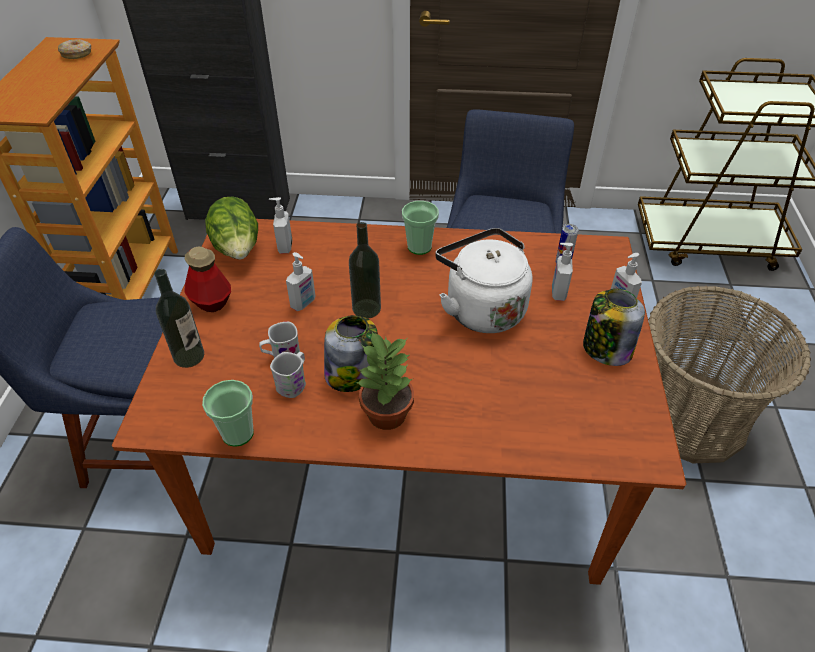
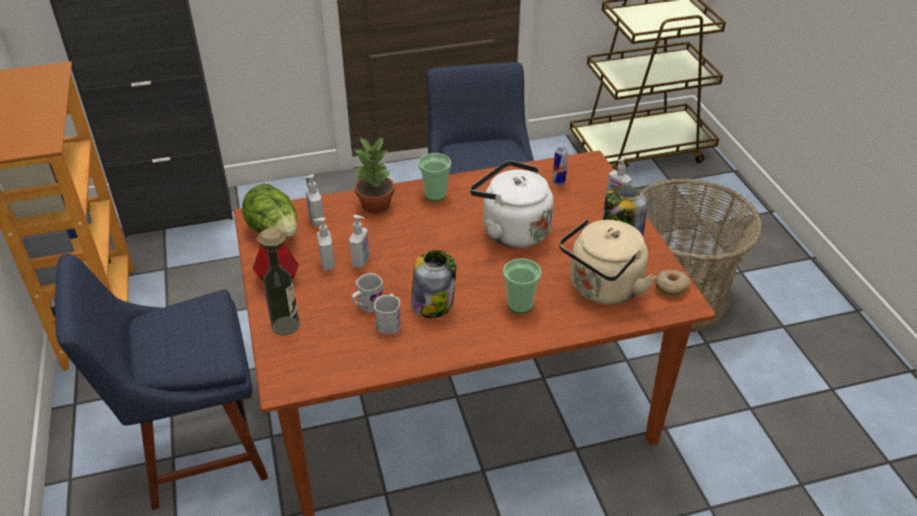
camera: 20 degrees left, 5 degrees down
(77, 54) = (38, 82): donut -> donut (671, 287)
(237, 433) = (365, 370): cup -> cup (520, 304)
(366, 308) = (417, 252): bottle -> none
(387, 415) = (479, 326): potted plant -> potted plant (376, 205)
(553, 409) = (602, 289): none -> beige kettle
(557, 293) = (565, 205): soap dispenser -> soap dispenser (327, 264)

